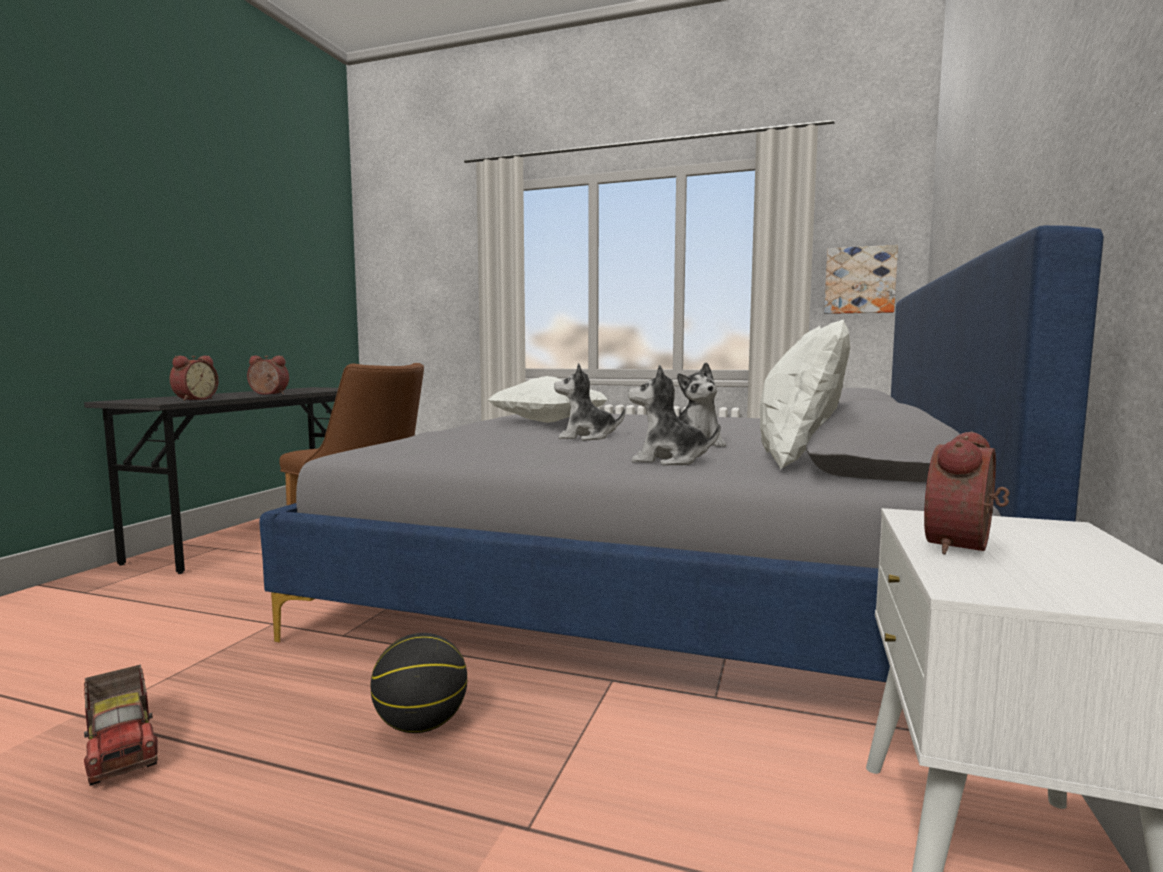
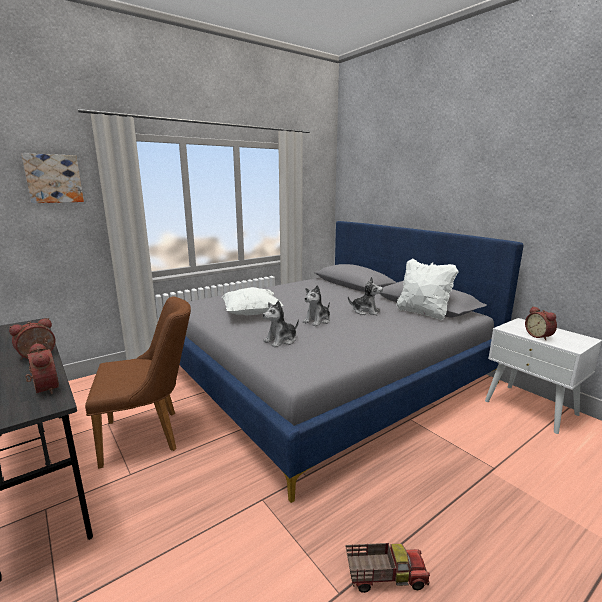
camera: 55 degrees left, 10 degrees up
(421, 725) = (418, 473): basketball -> none
(668, 461) = (402, 327): plush toy -> plush toy (281, 341)
(859, 280) = (314, 208): picture -> picture (53, 178)

